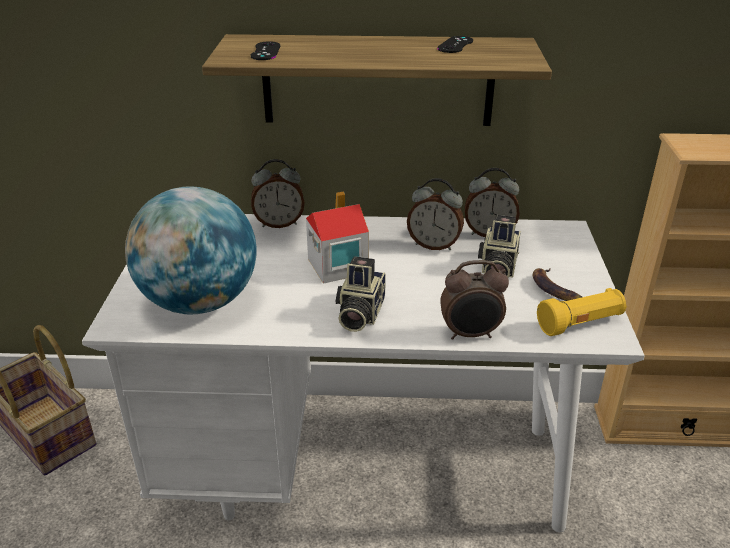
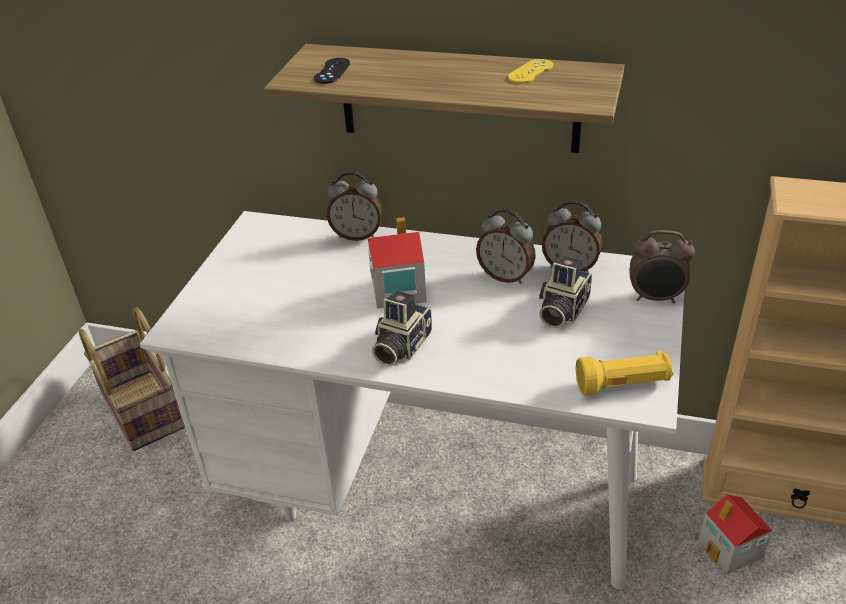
camera: 15 degrees right, 5 degrees up
(199, 302) = (254, 316): globe -> none
(455, 45) = (530, 71): black game controller -> yellow game controller
(470, 334) = (502, 383): alarm clock -> alarm clock (656, 298)
(554, 289) = (613, 341): banana -> none
(643, 480) = (731, 549): none -> toy house

